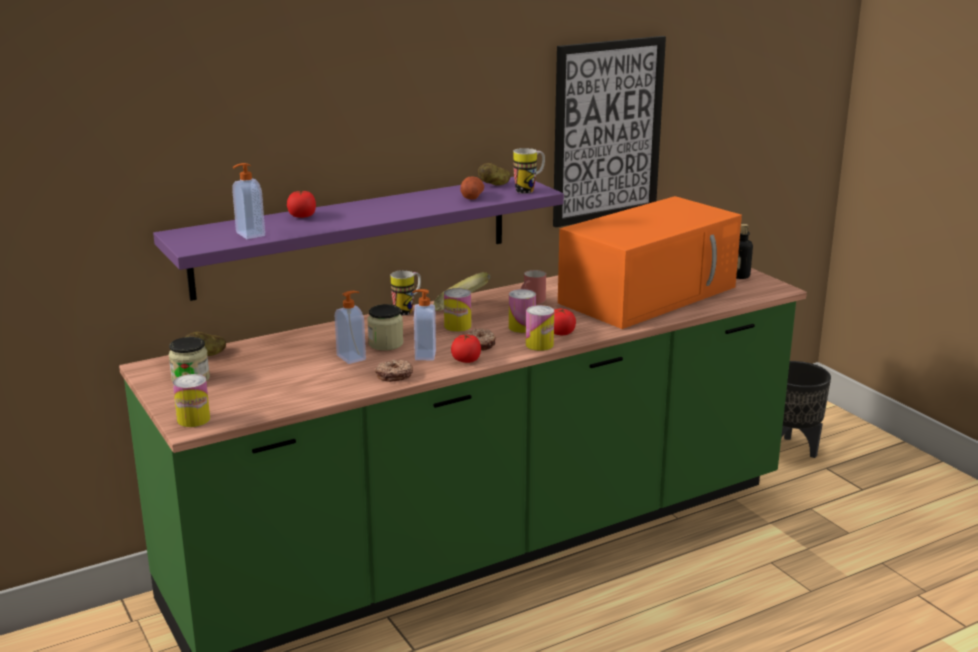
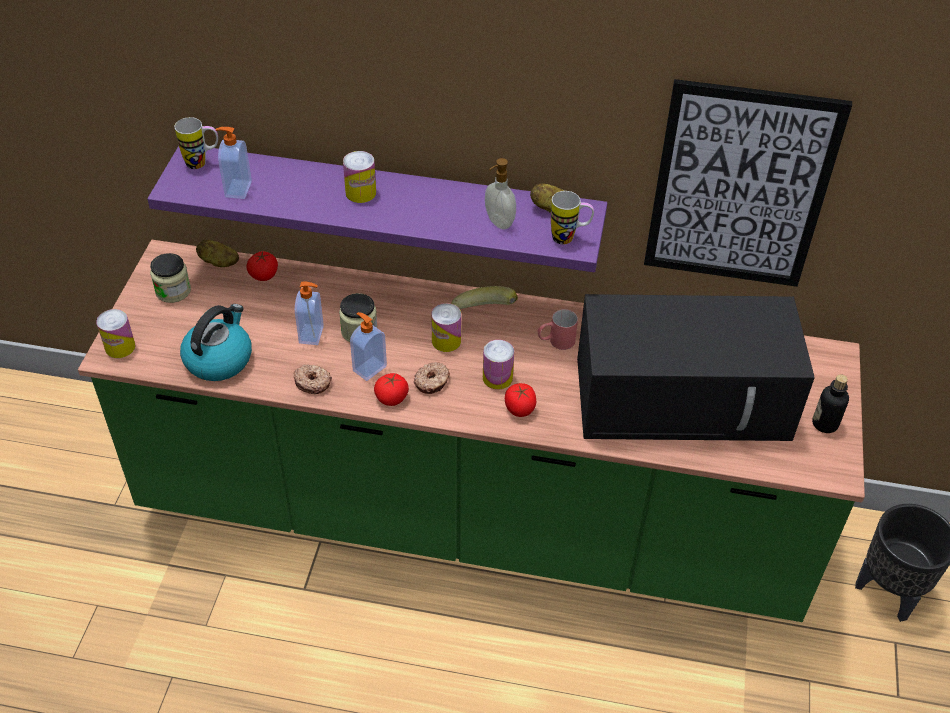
camera: 40 degrees right, 25 degrees up
(296, 393) = (219, 359): none -> kettle
(302, 216) = (313, 179): tomato -> tomato (264, 275)
(407, 310) = (434, 290): mug -> mug (202, 163)
(472, 197) = (498, 222): potato -> soap dispenser
(539, 345) = (479, 415): can -> can (360, 193)
(649, 294) = (685, 397): orange microwave -> black microwave

